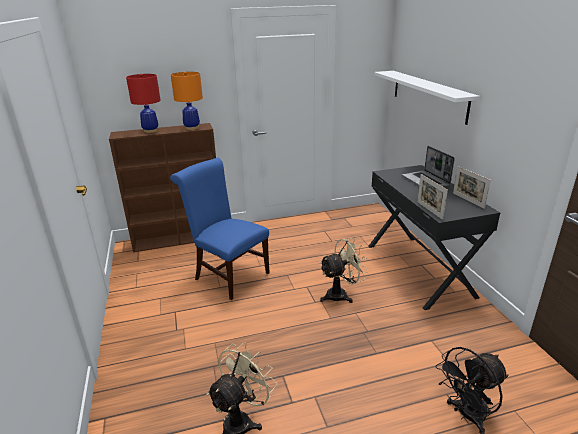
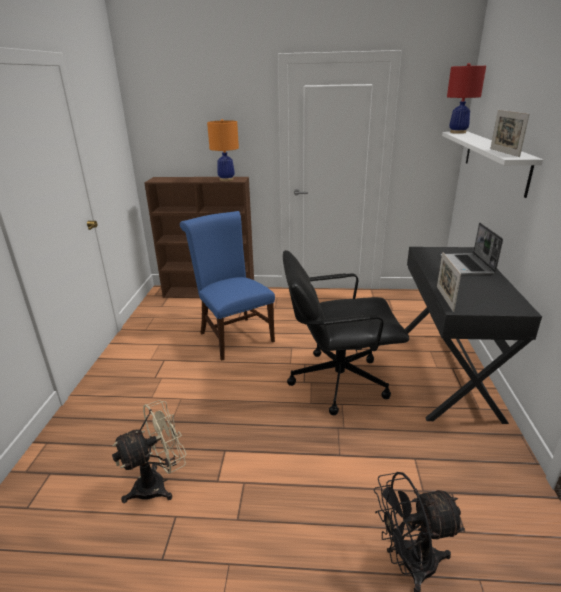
camera: 20 degrees right, 0 degrees up
(150, 131) = (186, 179): red table lamp -> red table lamp (457, 132)
(341, 294) = (337, 380): beige fan -> black office chair
(468, 200) = (506, 295): picture frame -> picture frame (504, 152)

